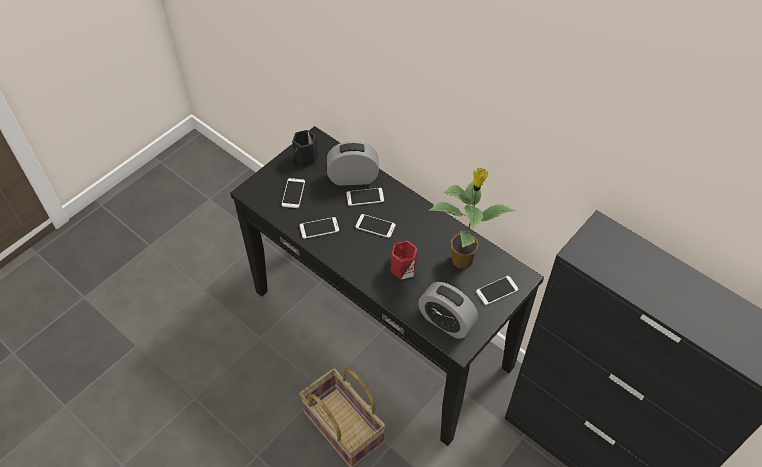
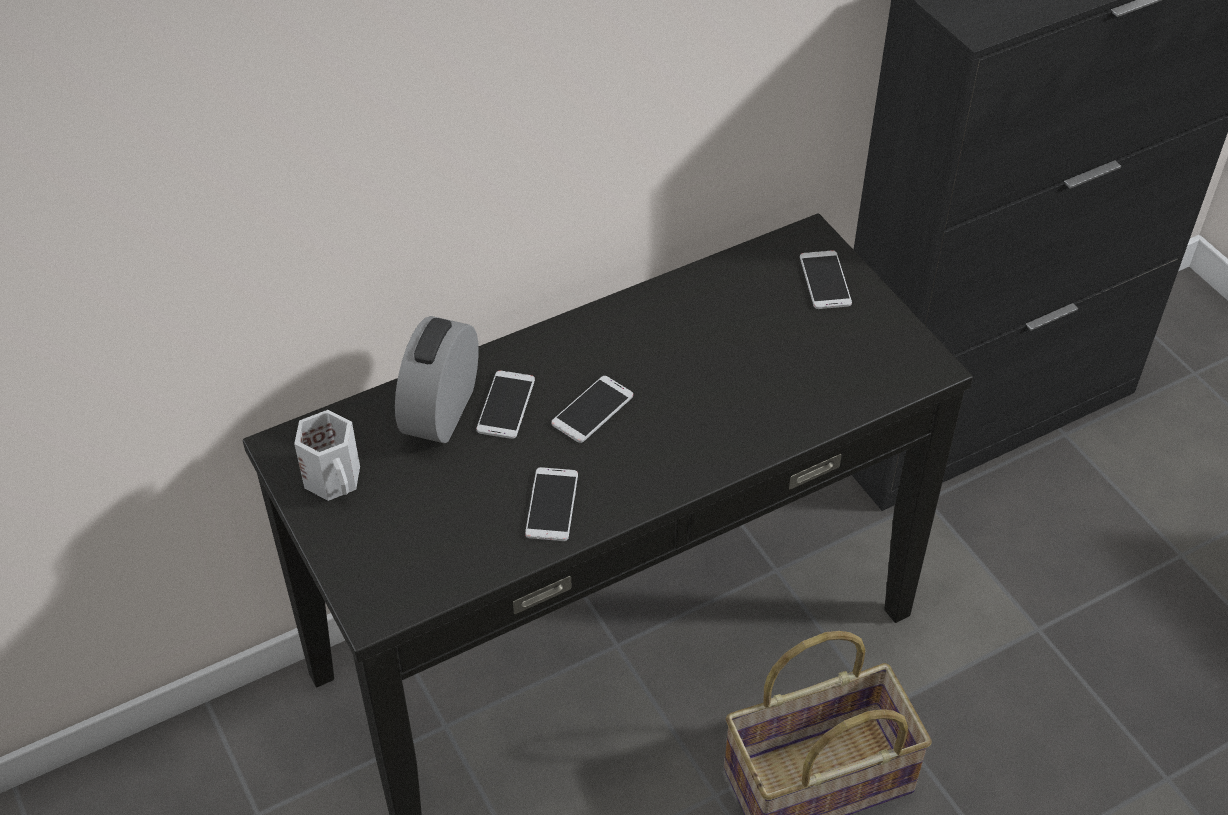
camera: 70 degrees left, 5 degrees down
(293, 193) = (427, 527): phone -> none
(306, 158) = (335, 478): black mug -> white mug
(402, 267) = (717, 397): red mug -> none
(446, 321) = (868, 369): alarm clock -> none
(463, 259) = (734, 303): potted plant -> none

